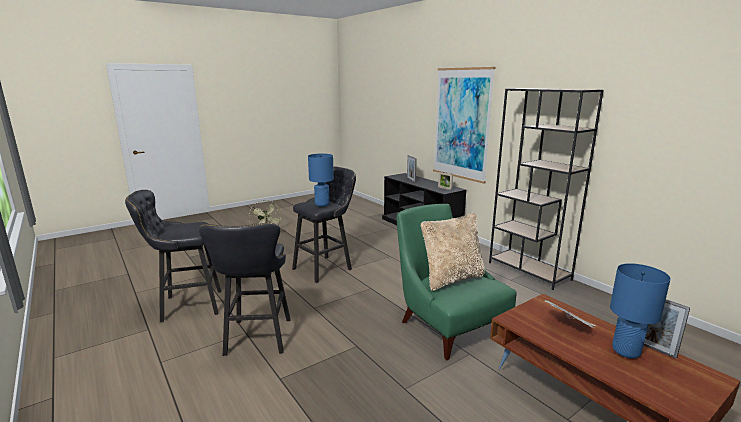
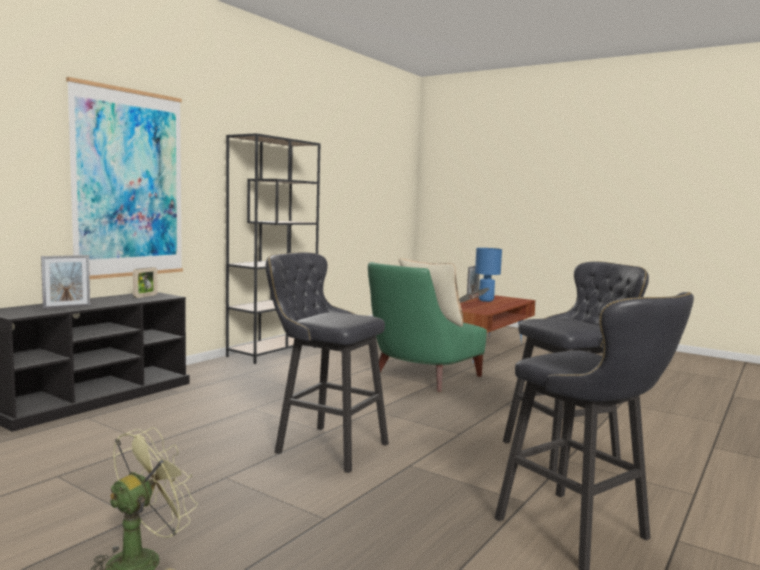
camera: 110 degrees left, 10 degrees down
(322, 205) = (348, 315): blue table lamp -> none

